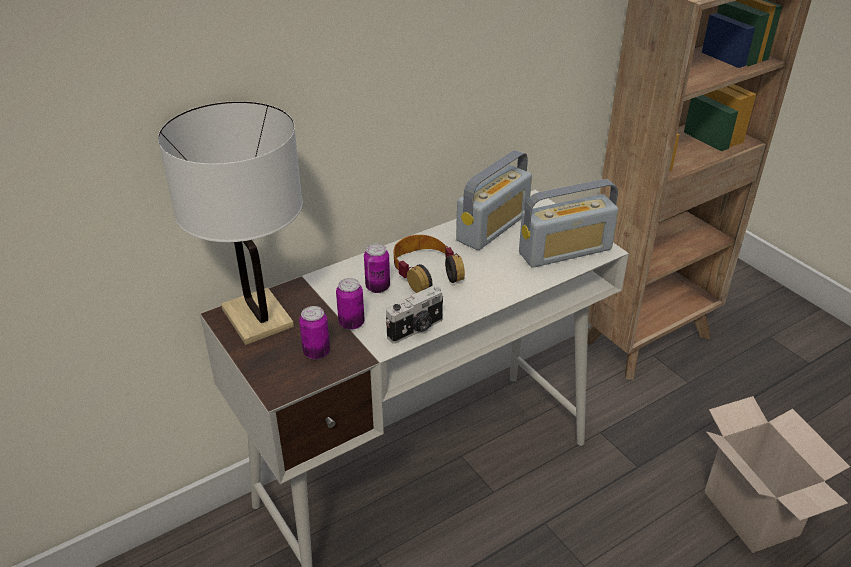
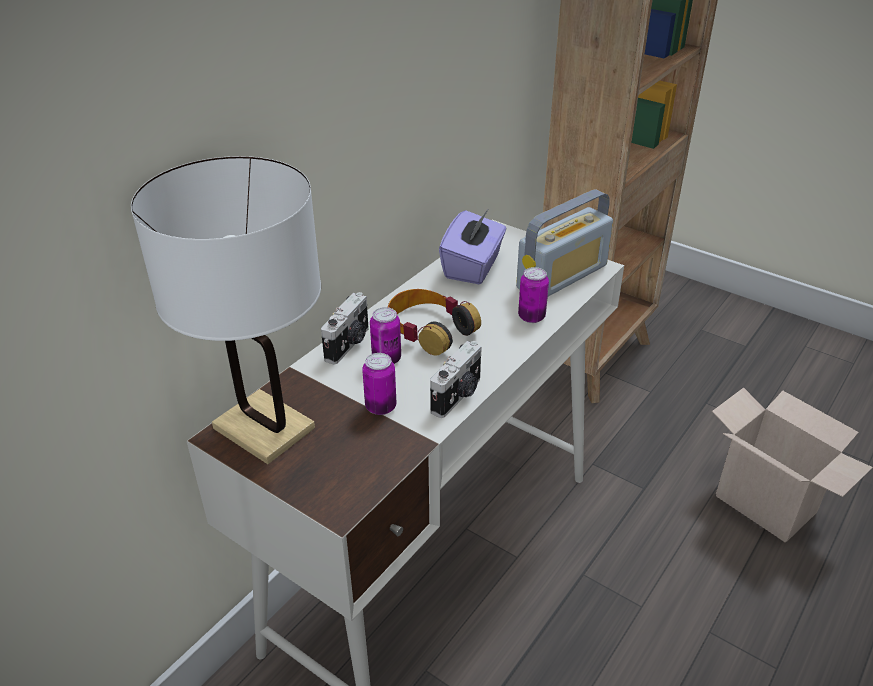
camera: 20 degrees left, 0 degrees up
(316, 352) = (359, 451): can -> can (531, 317)
(355, 269) = (349, 344): none -> camera
(493, 227) = (473, 267): radio -> purple tissue box

